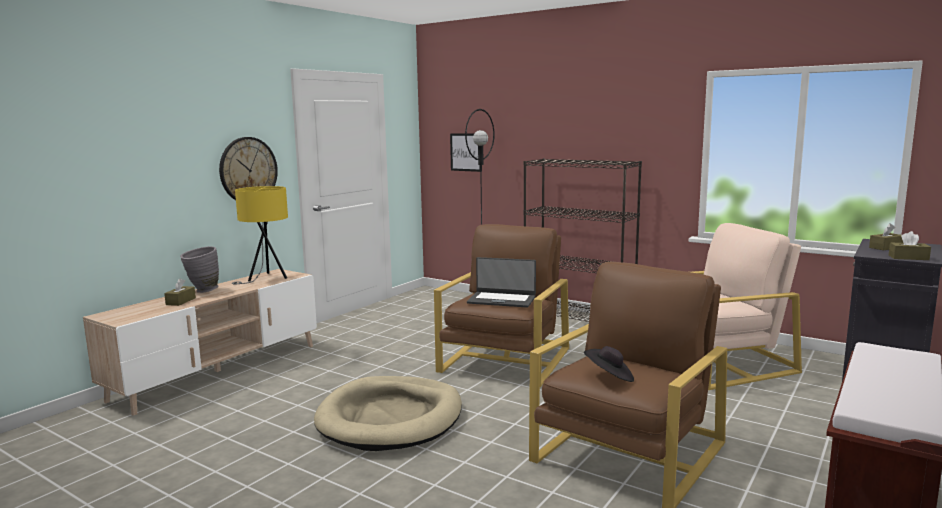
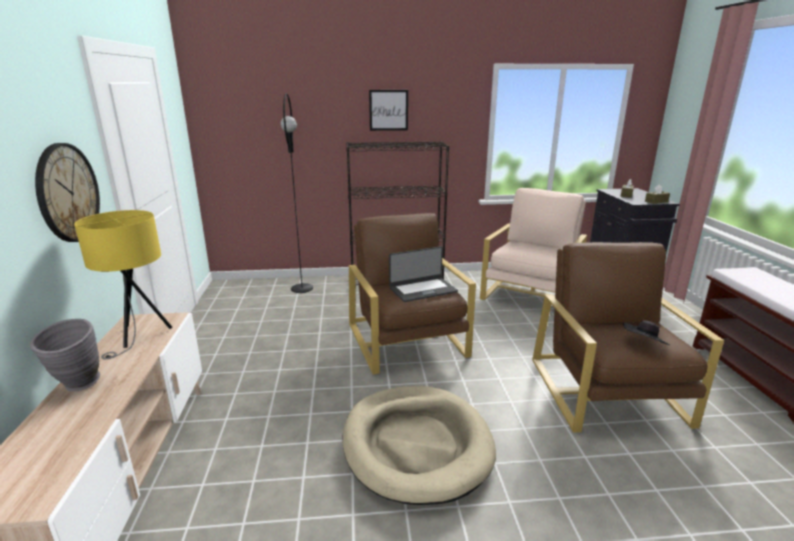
camera: 40 degrees left, 10 degrees up
(180, 301) = (76, 418): brown tissue box -> none
(466, 152) = (253, 138): picture -> picture (388, 110)

